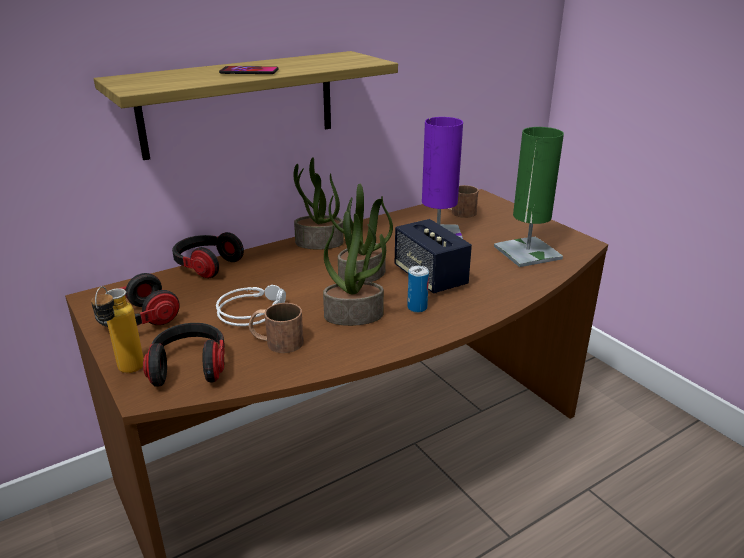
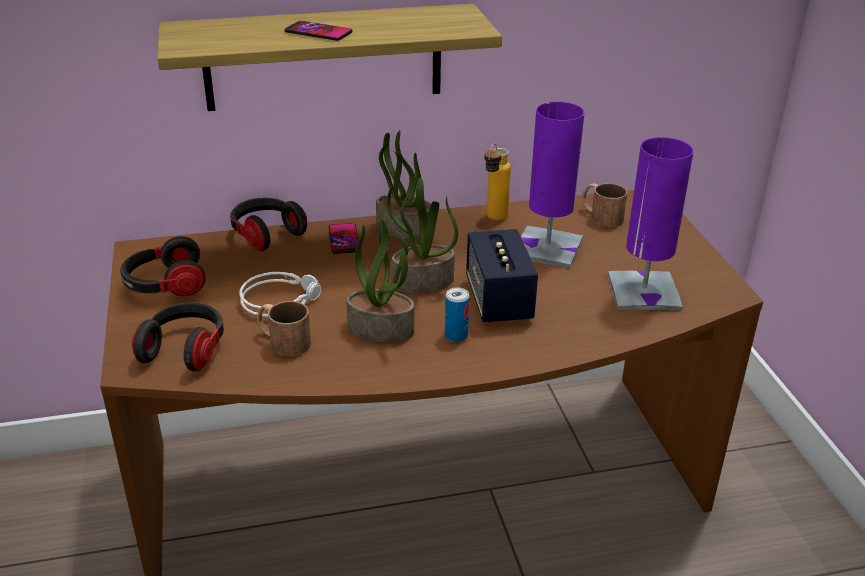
camera: 20 degrees right, 5 degrees up
(126, 373) = (126, 341): bottle -> bottle (493, 220)
(276, 258) = (344, 239): none -> phone
(527, 252) = (643, 292): green table lamp -> purple table lamp

